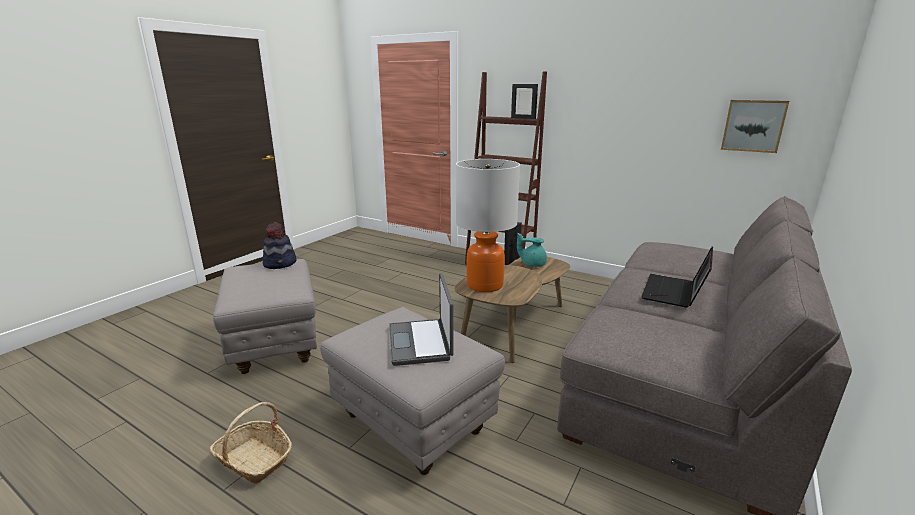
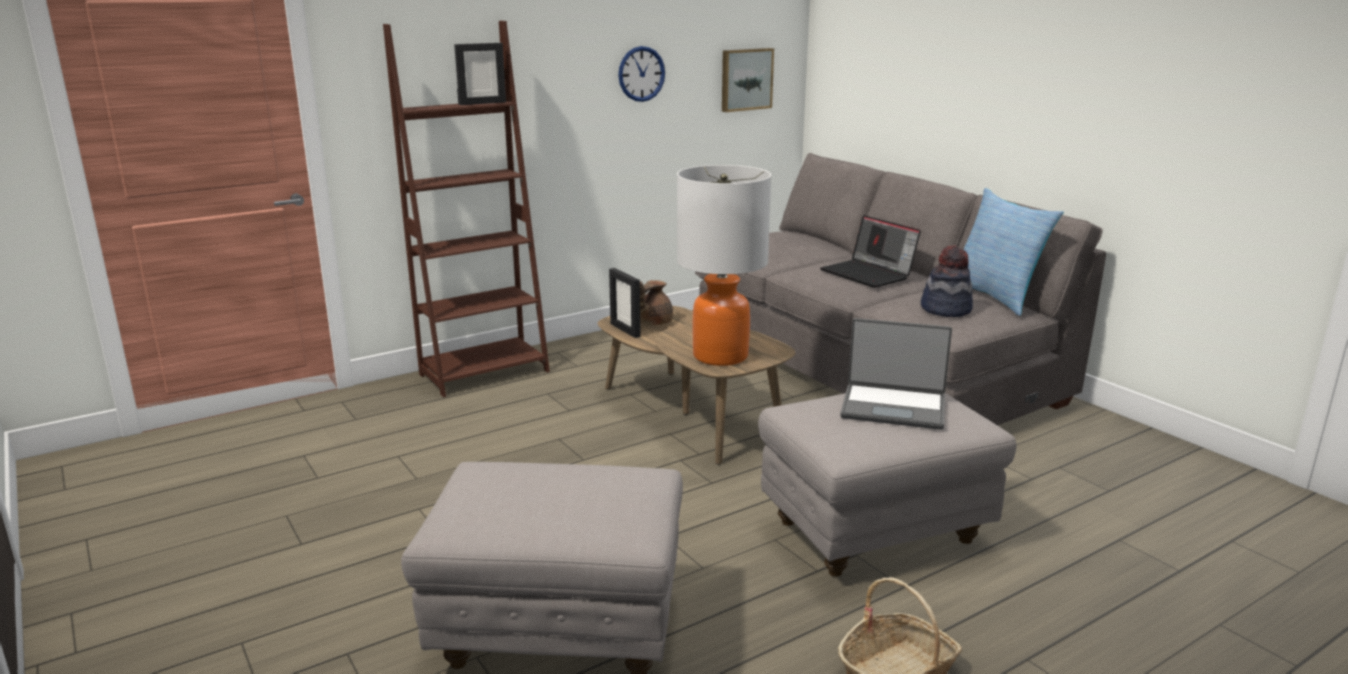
camera: 65 degrees left, 0 degrees up
(280, 263) = (490, 477): hat -> hat (946, 309)
(532, 264) = (652, 322): turquoise teapot -> brown teapot
(647, 112) = (641, 74): none -> wall clock
(717, 355) = (996, 296): none -> pillow

